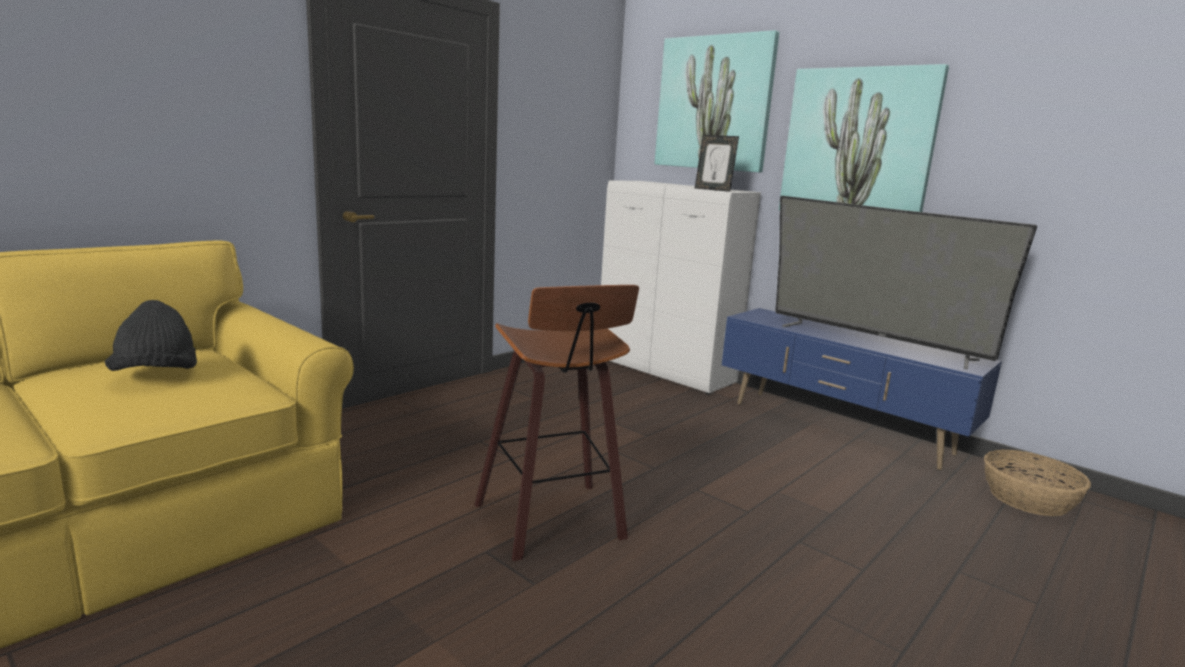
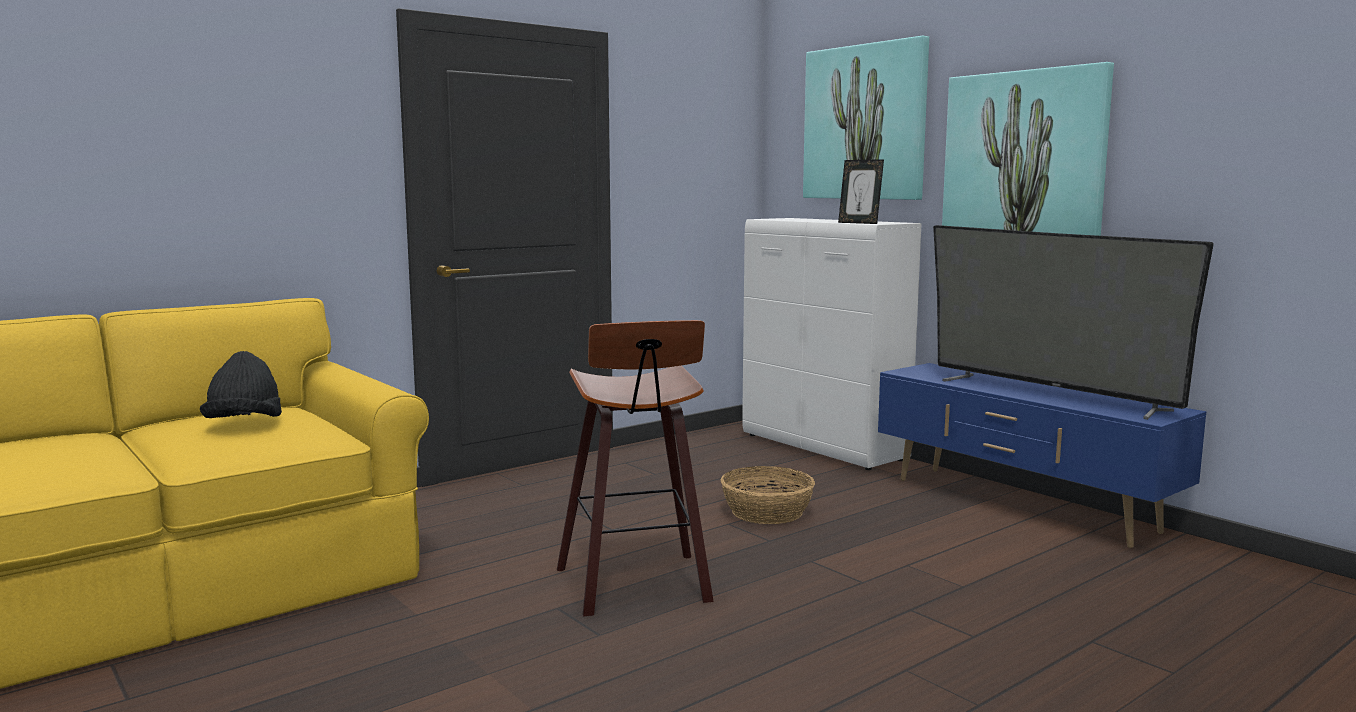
camera: 10 degrees right, 5 degrees down
(1029, 499) = (1233, 578): basket -> basket (767, 512)

